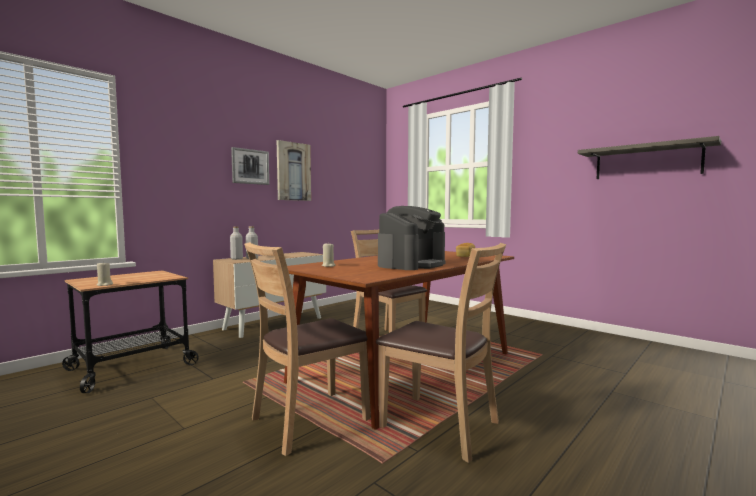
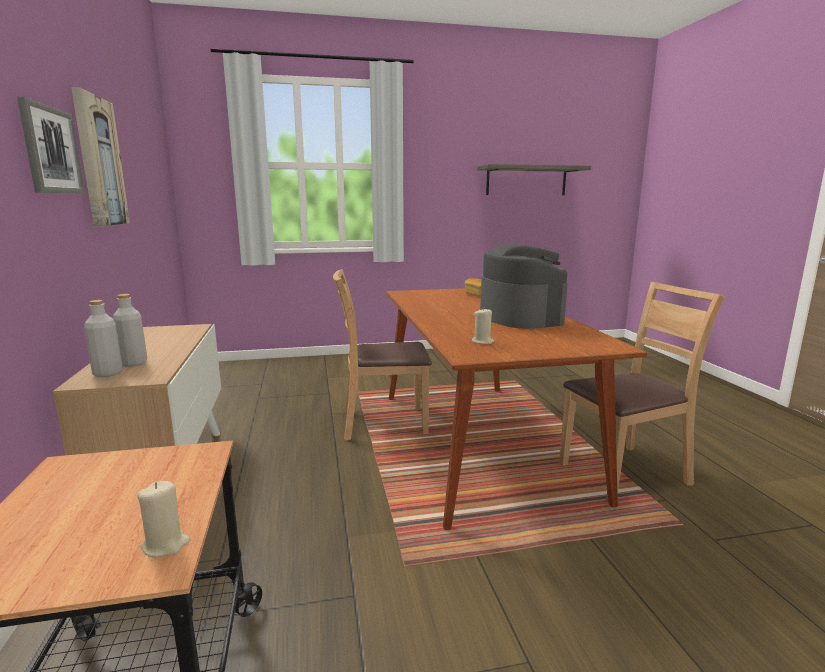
camera: 55 degrees left, 10 degrees up
(309, 420) = (570, 541): brown chair -> none

